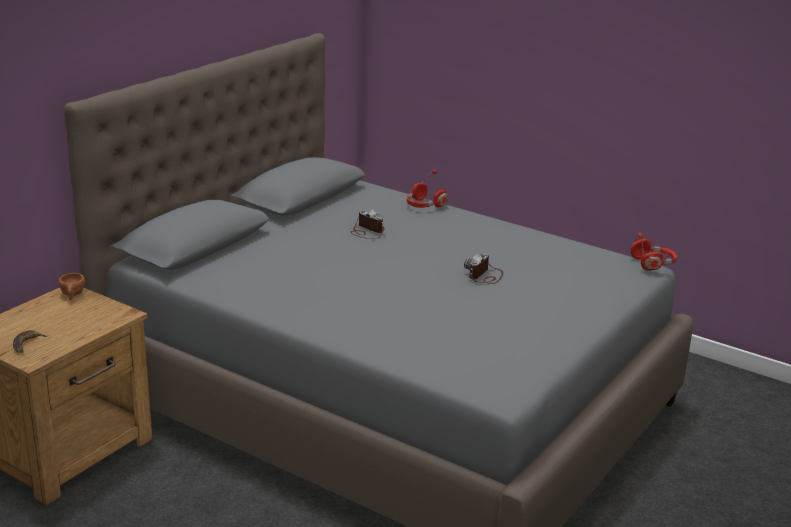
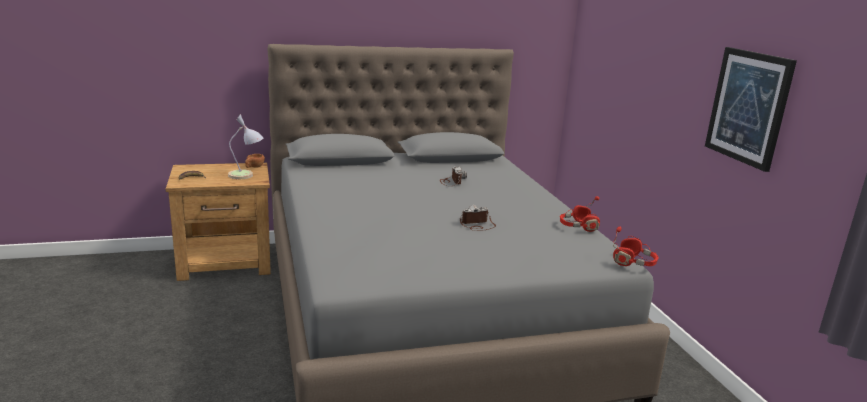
camera: 40 degrees right, 5 degrees down
(90, 311) = (246, 175): none -> table lamp
(424, 205) = (521, 181): red headphones -> red headphones (577, 227)
(682, 78) = (748, 107): none -> picture

